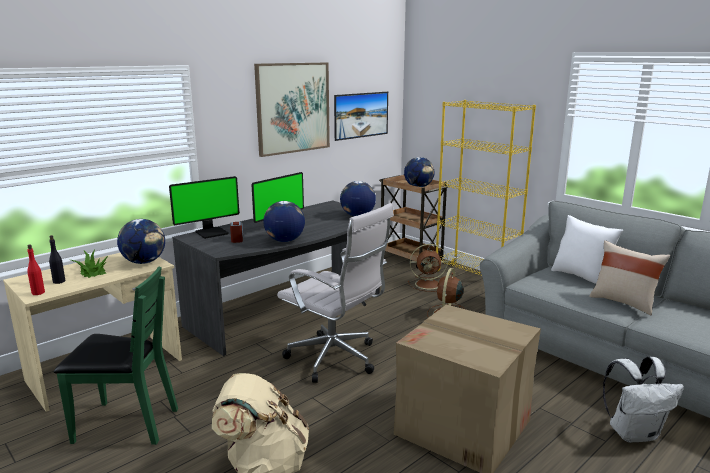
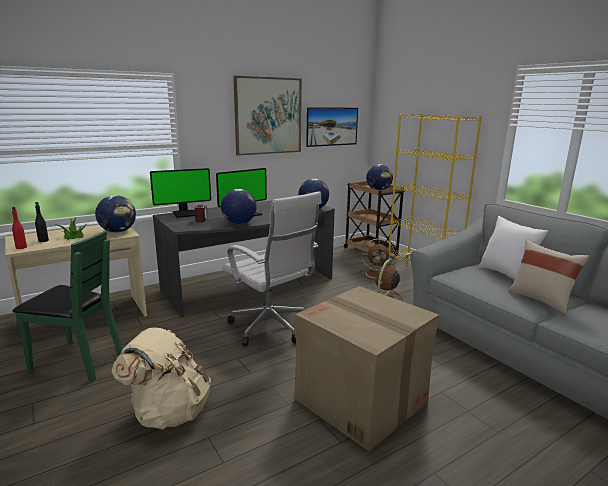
camera: 10 degrees right, 0 degrees up
(634, 433) = (530, 428): white backpack -> none

